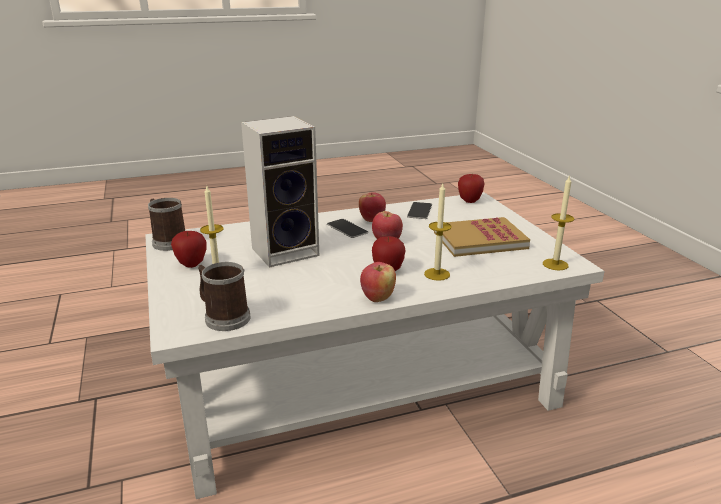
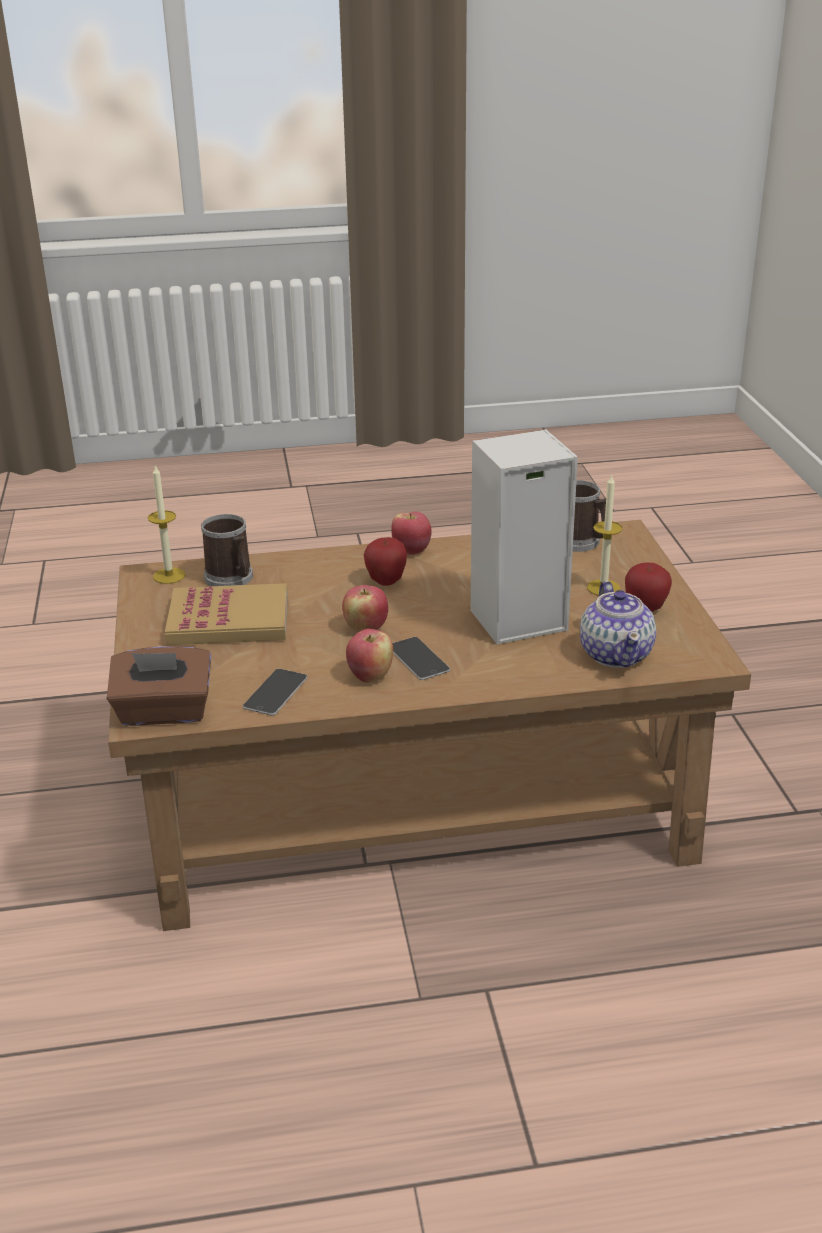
camera: 170 degrees left, 5 degrees up
(168, 242) = (702, 652): mug -> mug (232, 579)
(224, 237) = (616, 654): none -> teapot
(359, 383) = (416, 797): white coffee table -> brown coffee table
(437, 274) = (327, 573): candle -> none
(469, 201) = (164, 712): apple -> brown tissue box

